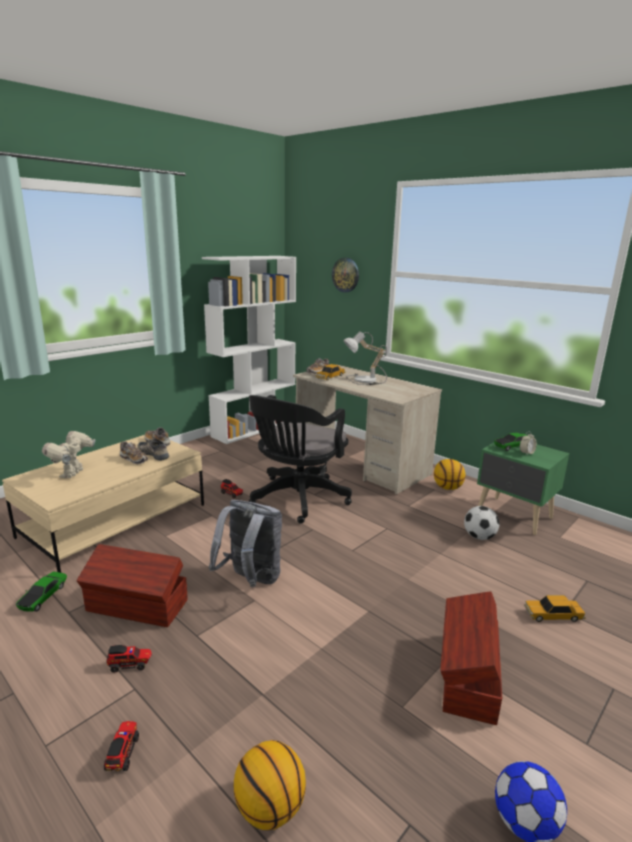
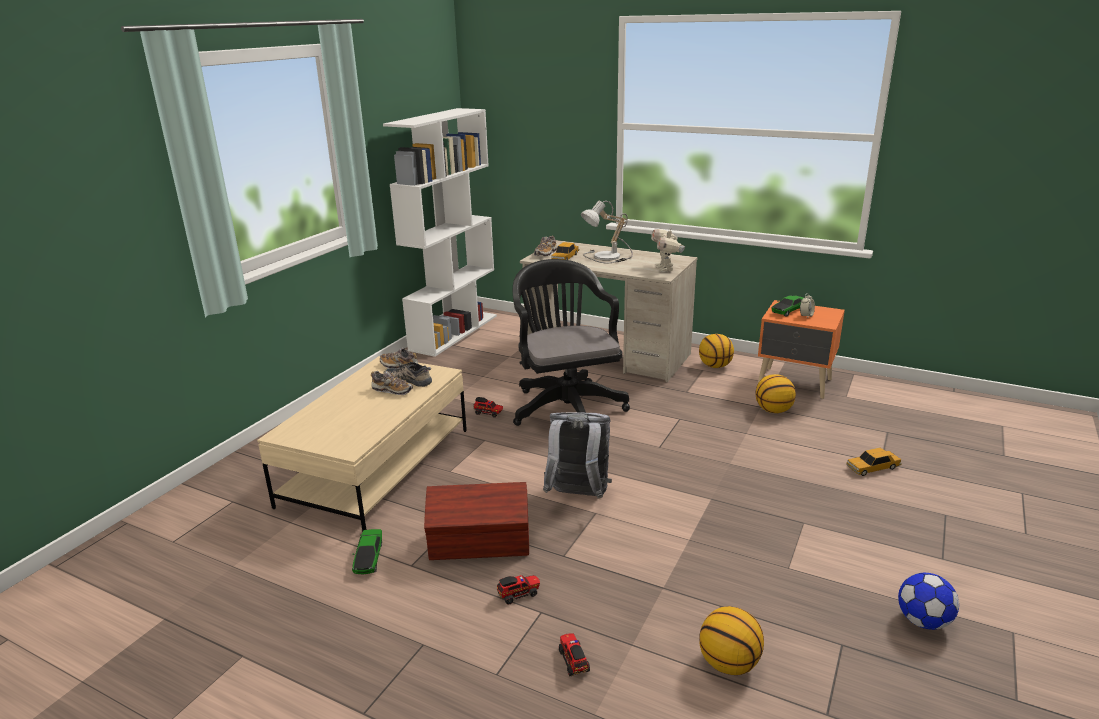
camera: 15 degrees left, 5 degrees up
(73, 474) = (338, 419): toy robot -> toy robot (665, 269)
(297, 499) = (566, 406): black office chair -> black office chair turned 150 degrees clockwise
(345, 275) = (554, 129): wall clock -> none
(468, 675) = (828, 532): brown storage box -> none
(479, 537) = (773, 410): football -> basketball
(514, 516) = (795, 384): green nightstand -> orange nightstand

